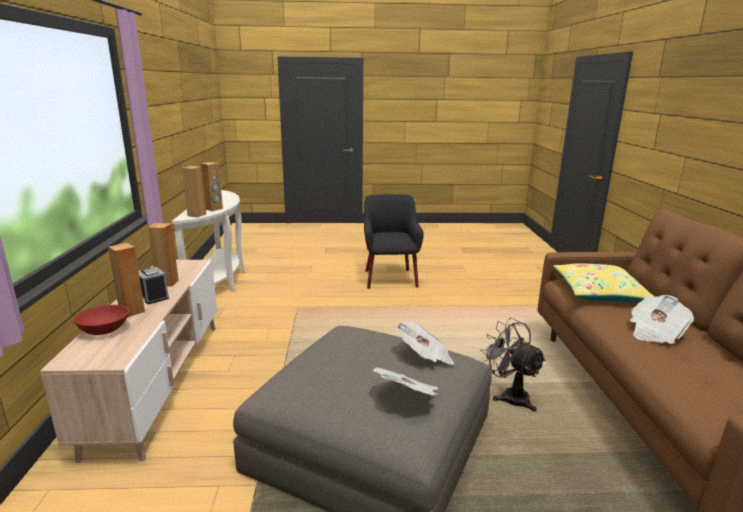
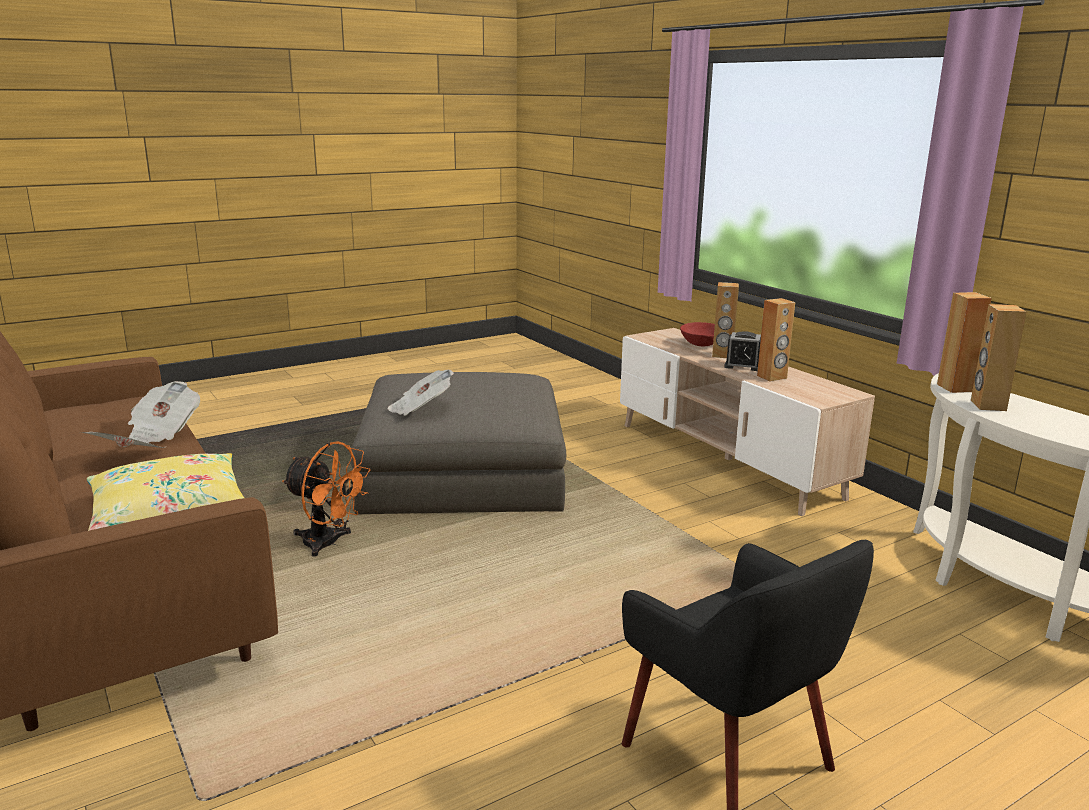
camera: 150 degrees right, 0 degrees up
(408, 397) = (414, 381): newspaper -> newspaper (163, 432)
(509, 396) = (328, 544): grey fan -> orange fan

